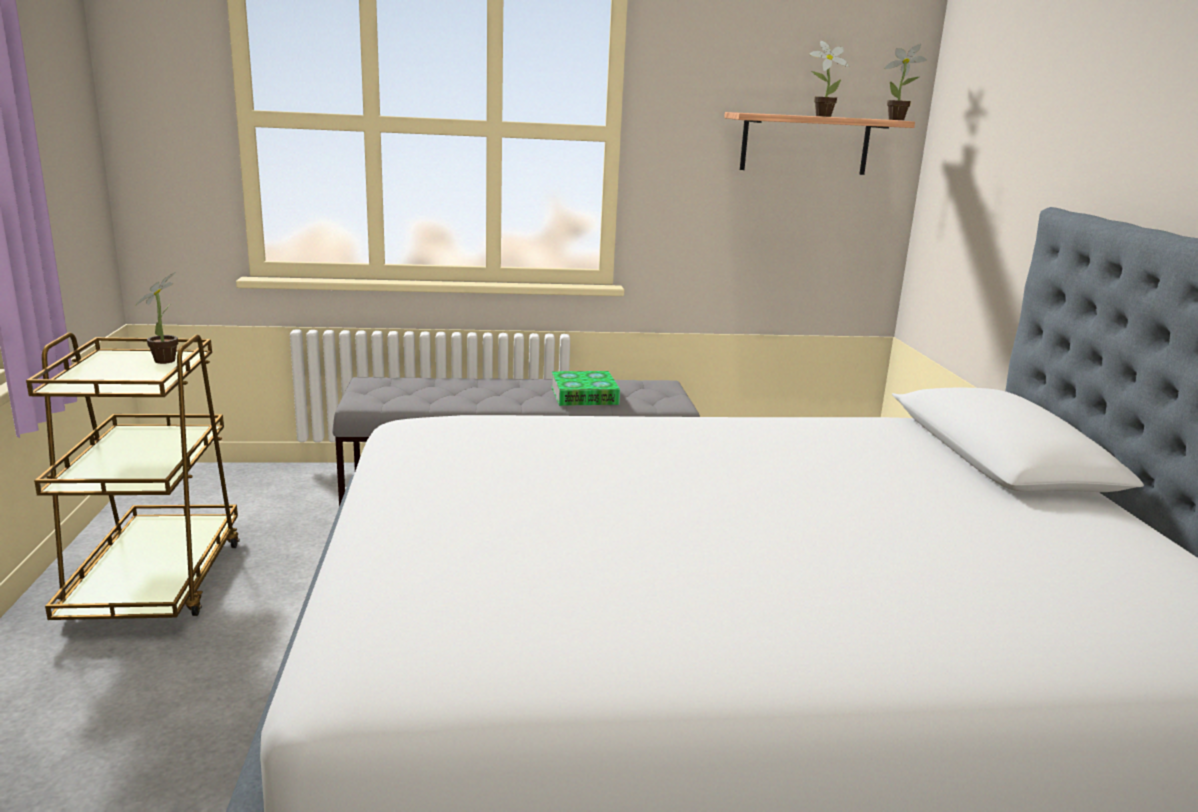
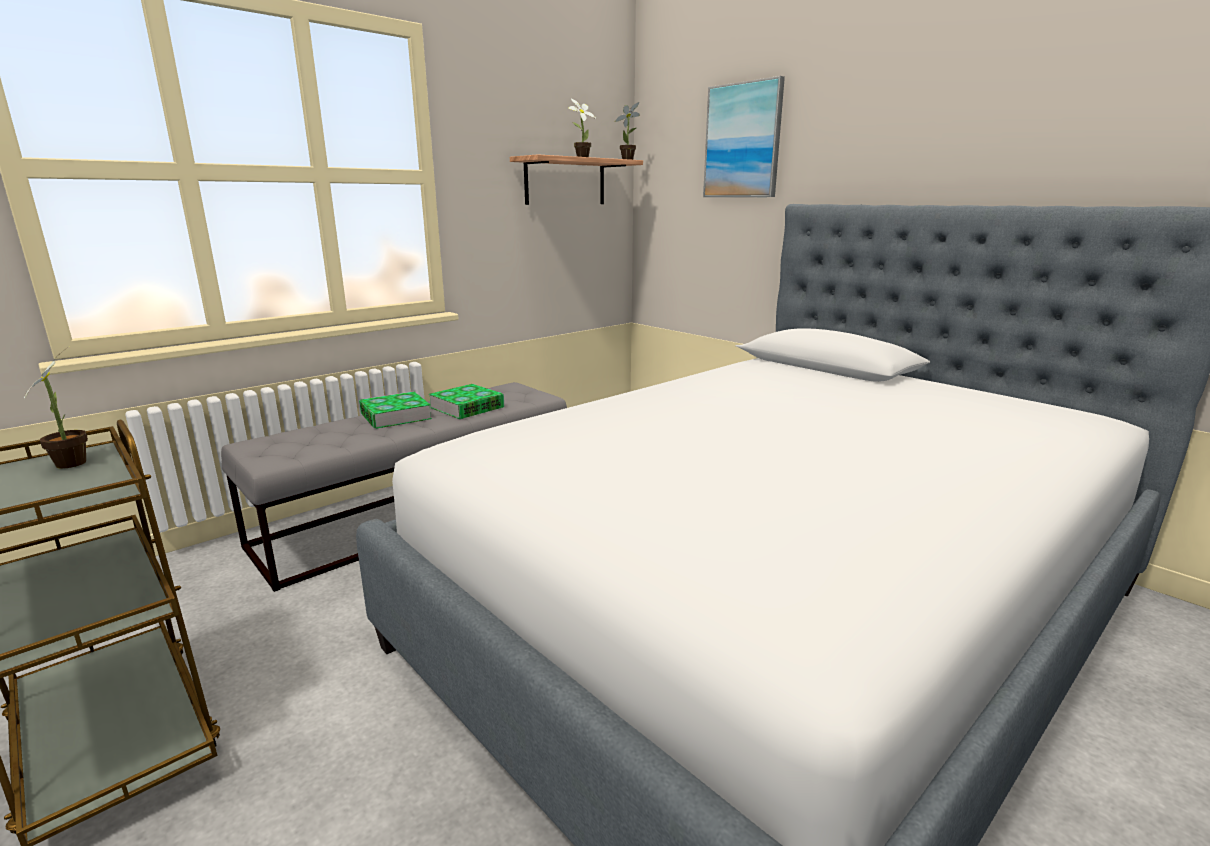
camera: 35 degrees left, 0 degrees up
(509, 387) = (395, 416): none -> book
(1033, 106) = (743, 141): none -> picture

